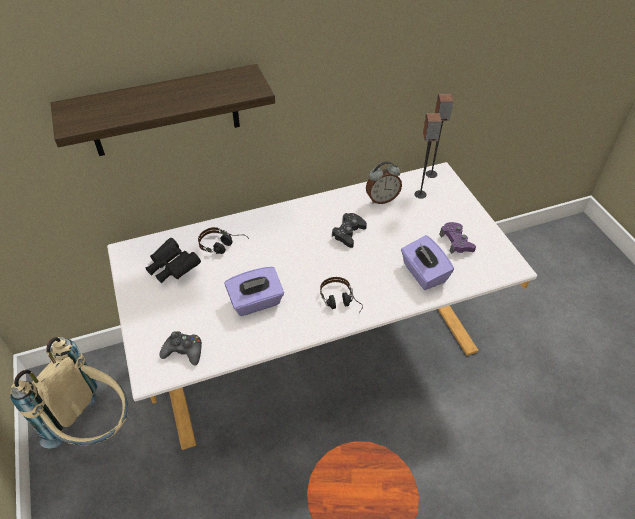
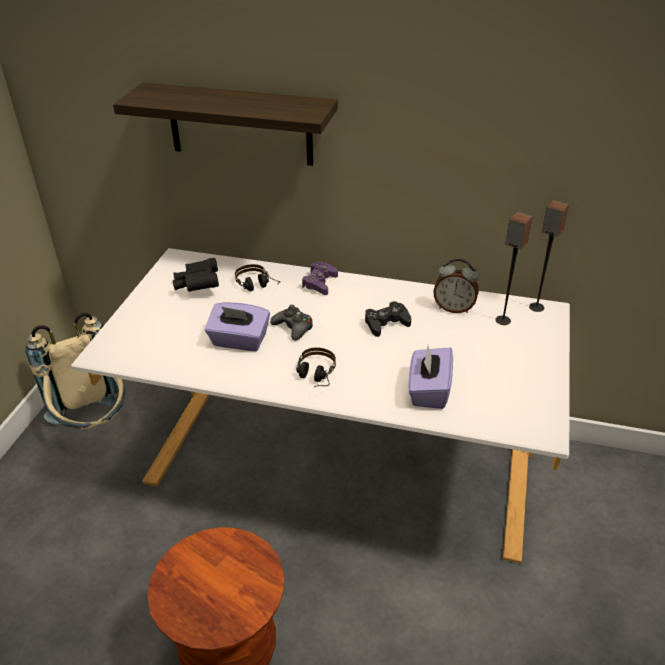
camera: 35 degrees right, 10 degrees down
(184, 351) = (141, 350): black game controller -> black game controller (293, 328)
(456, 242) = (498, 379): purple game controller -> purple game controller (320, 283)

